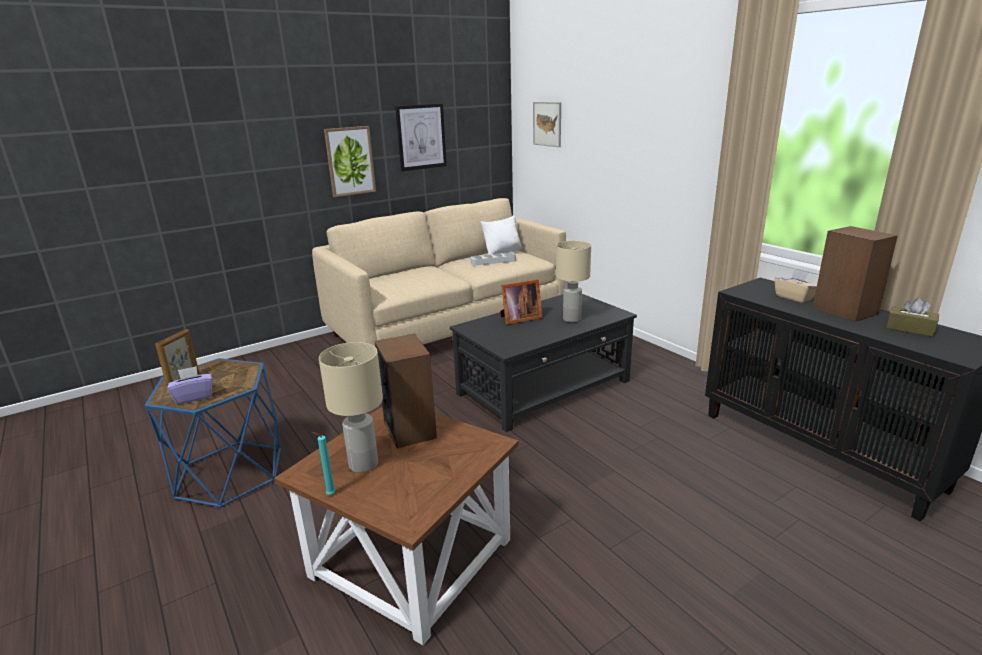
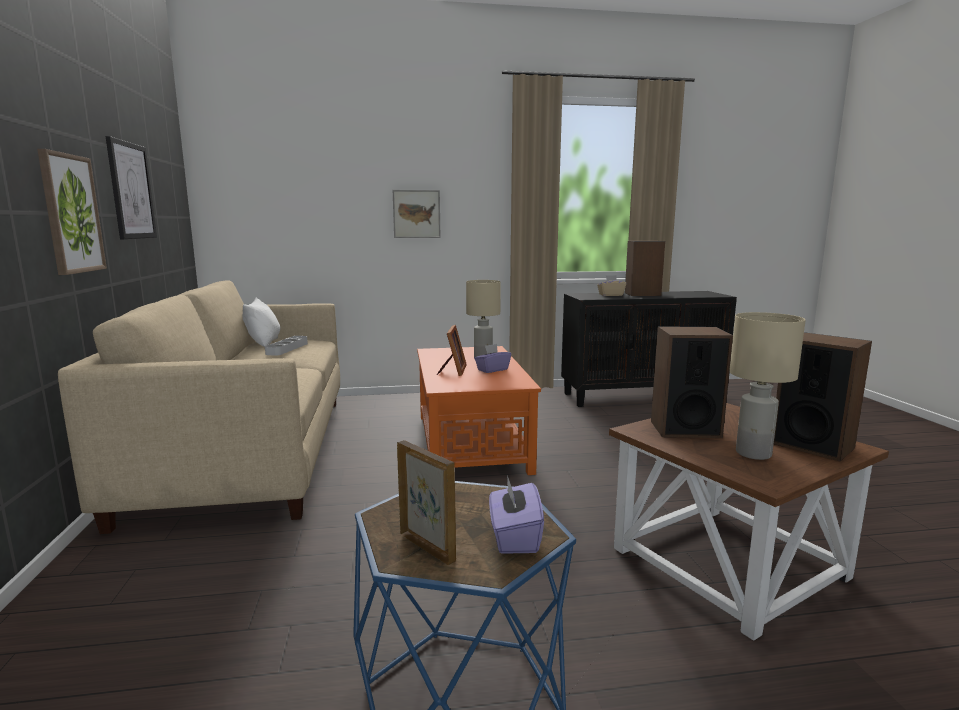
camera: 65 degrees left, 10 degrees down
(329, 494) = (813, 473): turquoise candle -> none
(402, 495) = (812, 445): none -> speaker
(539, 330) = (492, 370): none -> purple tissue box
(544, 387) = (471, 441): black coffee table -> orange coffee table
(547, 124) = (265, 189): picture -> picture (416, 214)
(910, 329) = (679, 293): brown tissue box -> none

